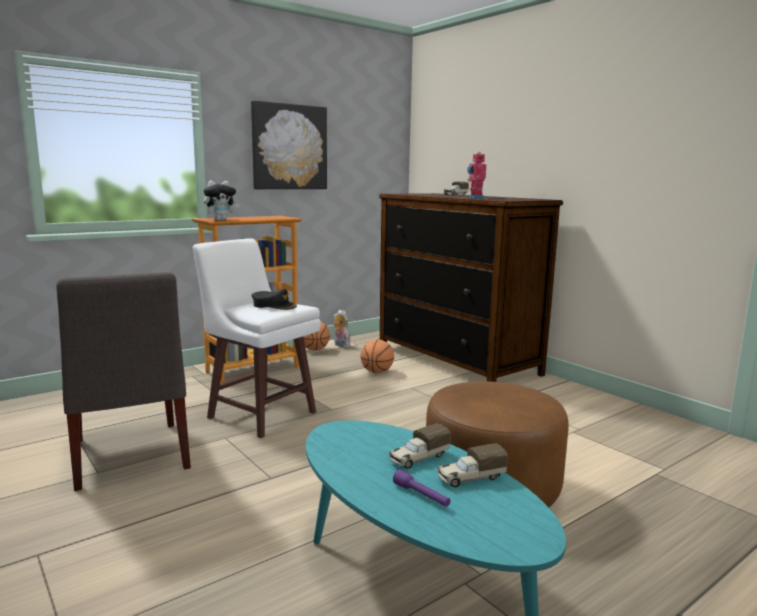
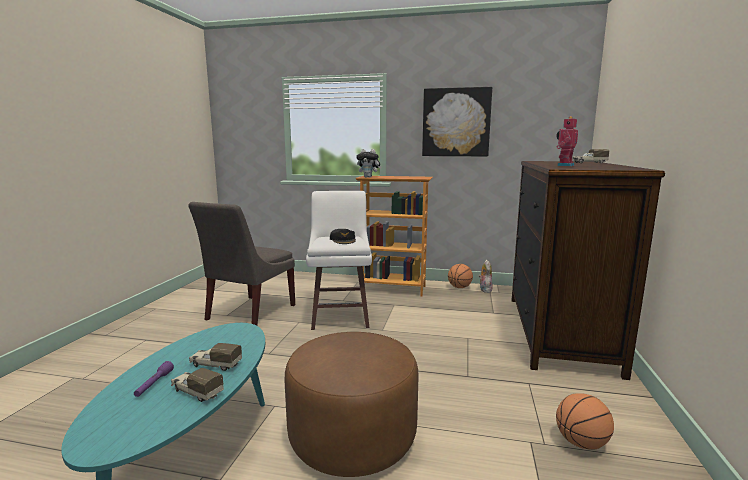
camera: 50 degrees right, 0 degrees up
(377, 372) = (467, 317): basketball -> basketball (581, 443)

